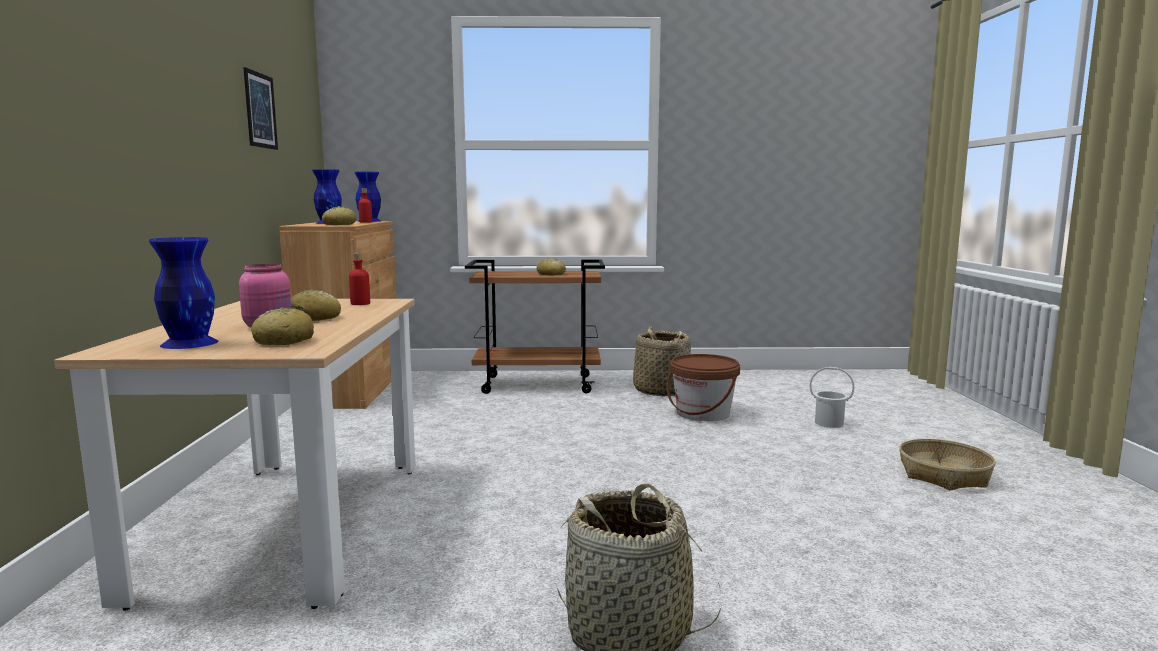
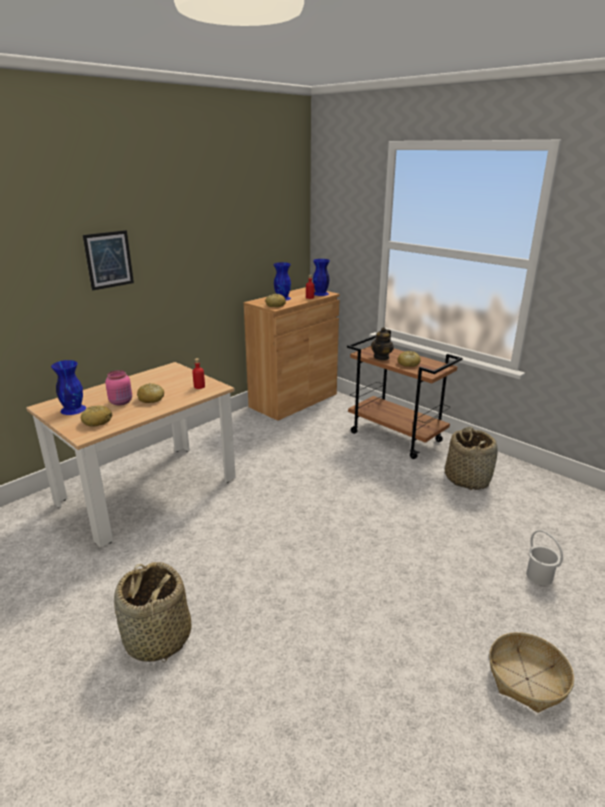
camera: 45 degrees right, 15 degrees up
(260, 110) = (232, 232): picture -> picture (109, 260)
(511, 275) = (381, 357): none -> teapot
(703, 413) = (457, 515): brown bucket -> none

